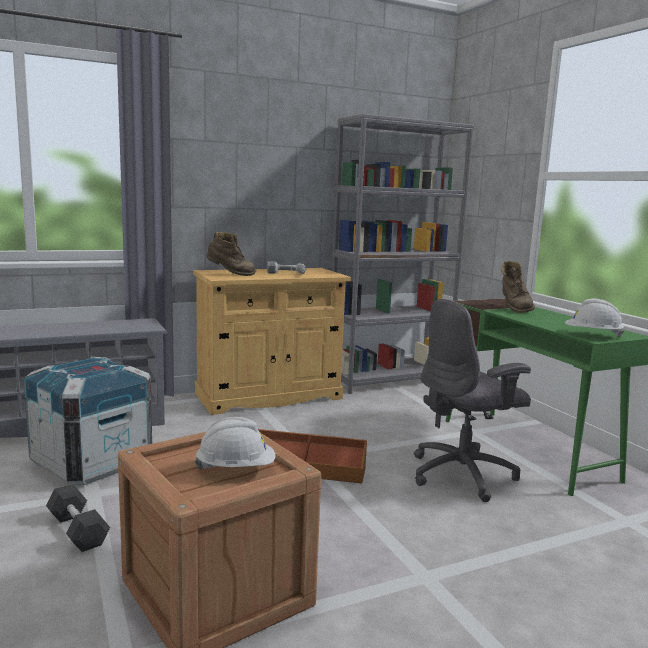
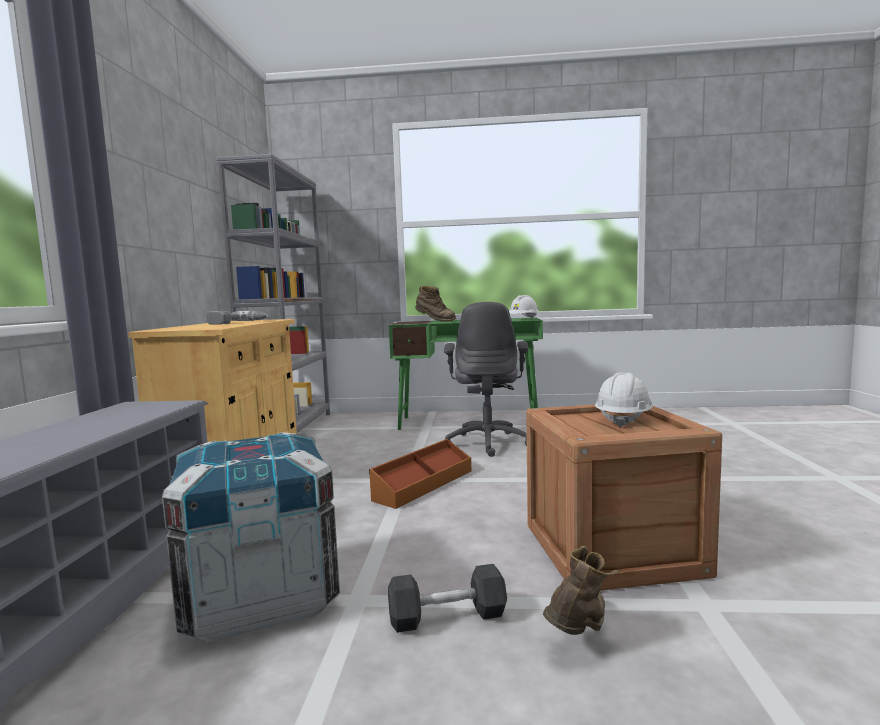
camera: 60 degrees left, 5 degrees down
(230, 274) = (197, 327): brown boot -> brown boot (579, 633)

